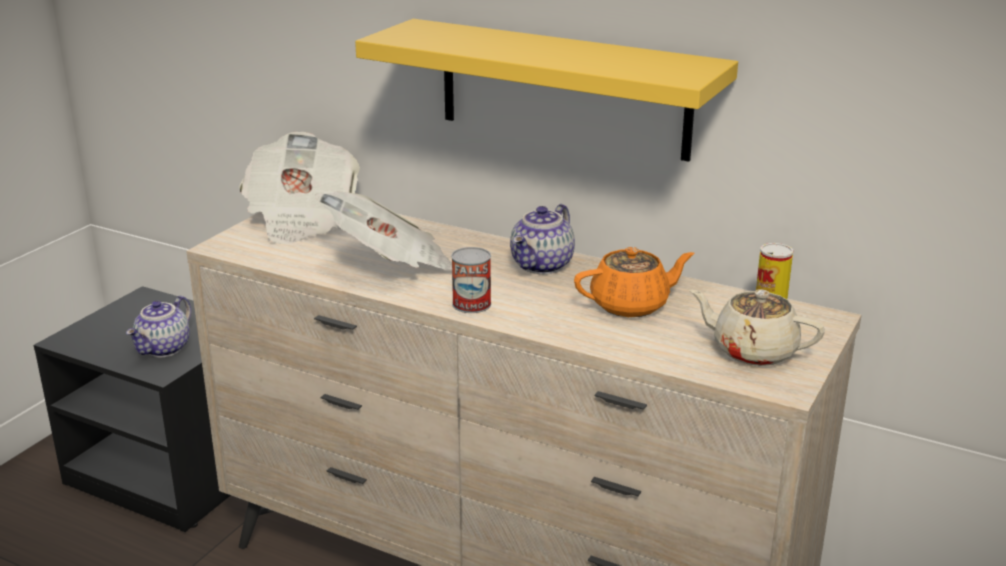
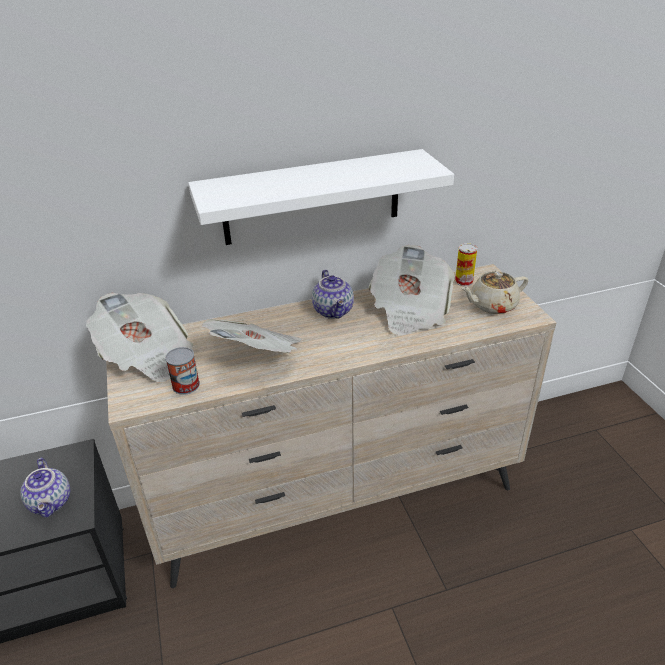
camera: 45 degrees left, 10 degrees up
(471, 304) = (343, 354): can -> can (186, 385)
(563, 89) = (312, 198): yellow shelf -> white shelf
(631, 305) = (409, 310): orange teapot -> newspaper

